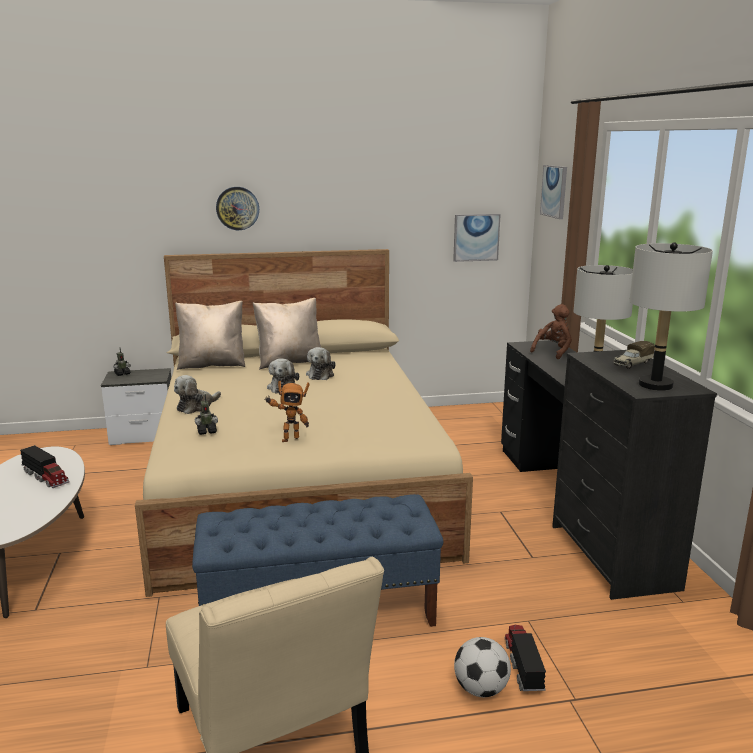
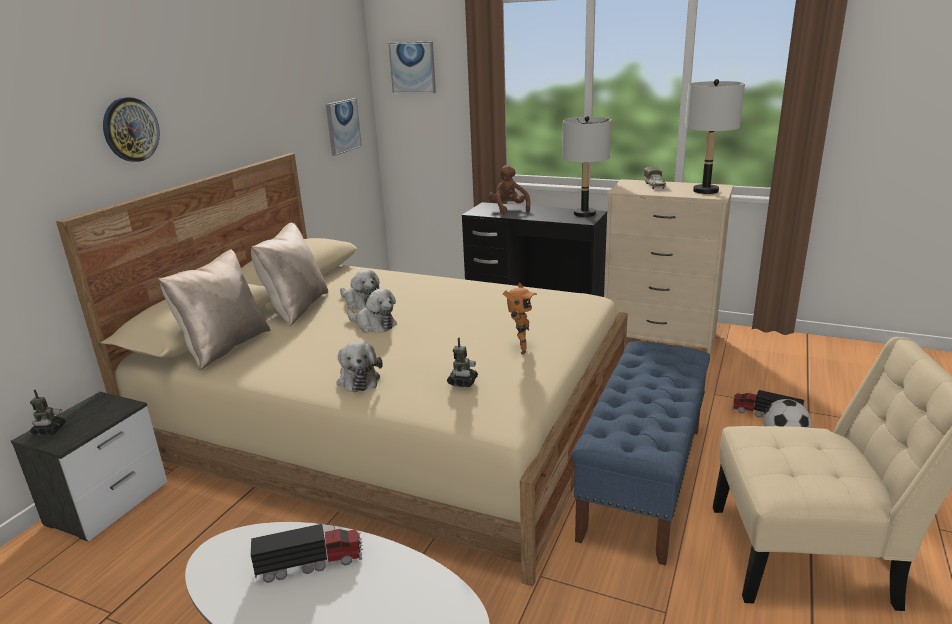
camera: 55 degrees left, 5 degrees up
(612, 556) = (659, 338): black dresser -> beige dresser

